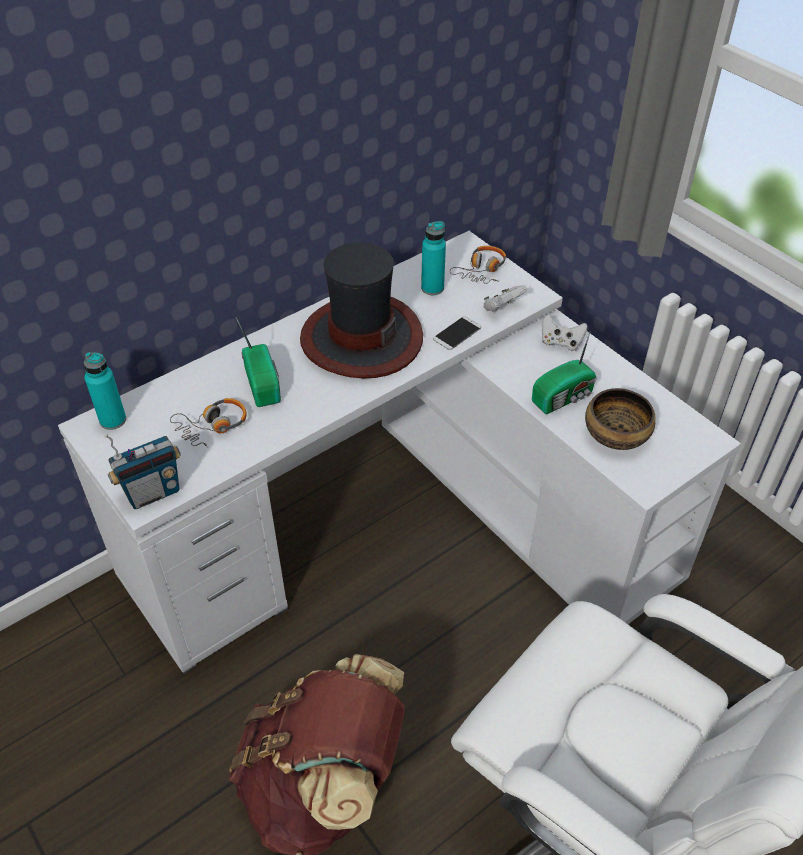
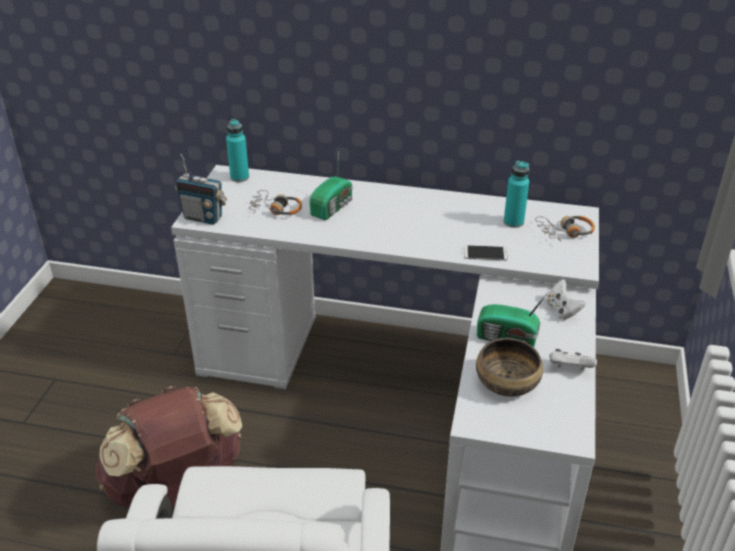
camera: 50 degrees right, 10 degrees down
(361, 338) = (423, 220): hat -> none
(502, 308) = (541, 259): white game controller -> white game controller (570, 369)

